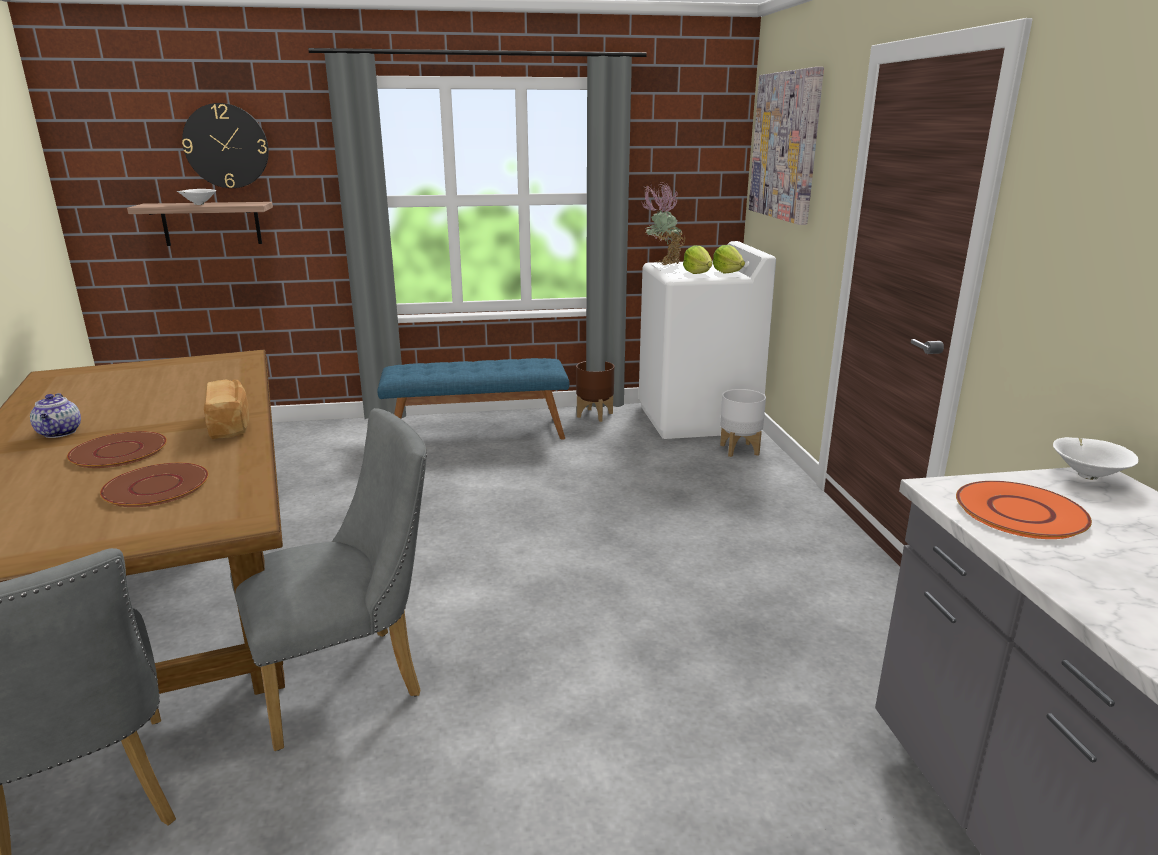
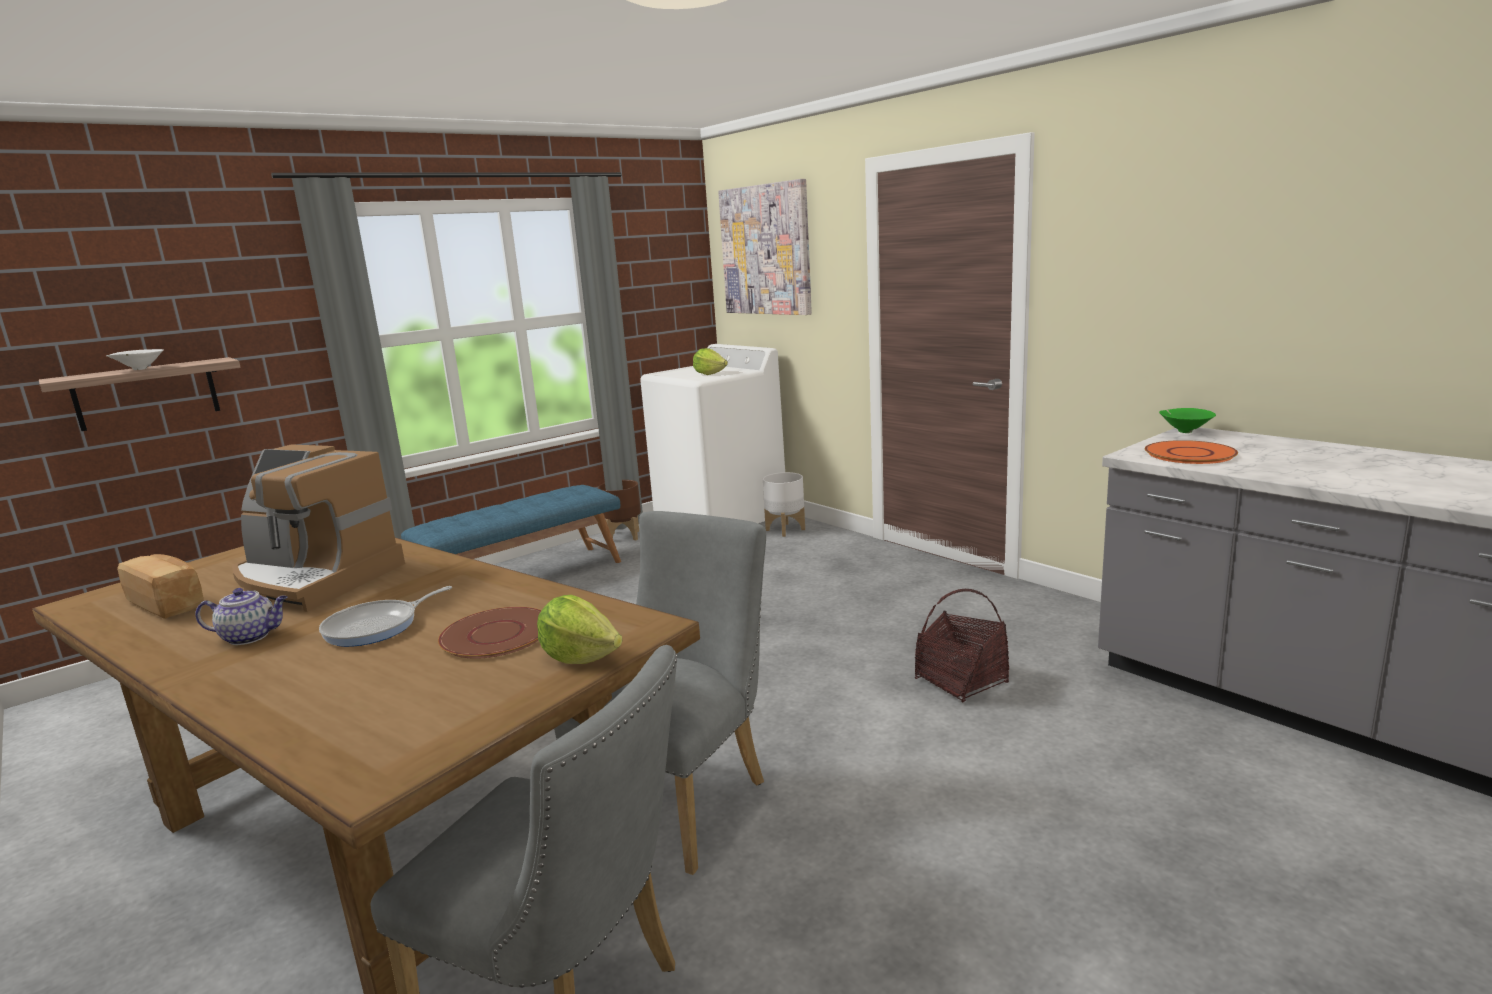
camera: 30 degrees left, 5 degrees down
(60, 433) = (251, 636): teapot -> teapot turned 45 degrees counterclockwise
(119, 451) = (376, 627): brown plate -> frying pan
(165, 398) = (314, 579): none -> coffee machine
(226, 146) = (161, 294): wall clock -> none
(230, 425) = (455, 577): bread -> bread (168, 604)
(662, 264) = (662, 373): potted plant -> none
(710, 678) = (961, 681): none -> basket
(727, 272) = (733, 370): lettuce -> lettuce (580, 657)
(1087, 475) = (1184, 431): white bowl -> green bowl

